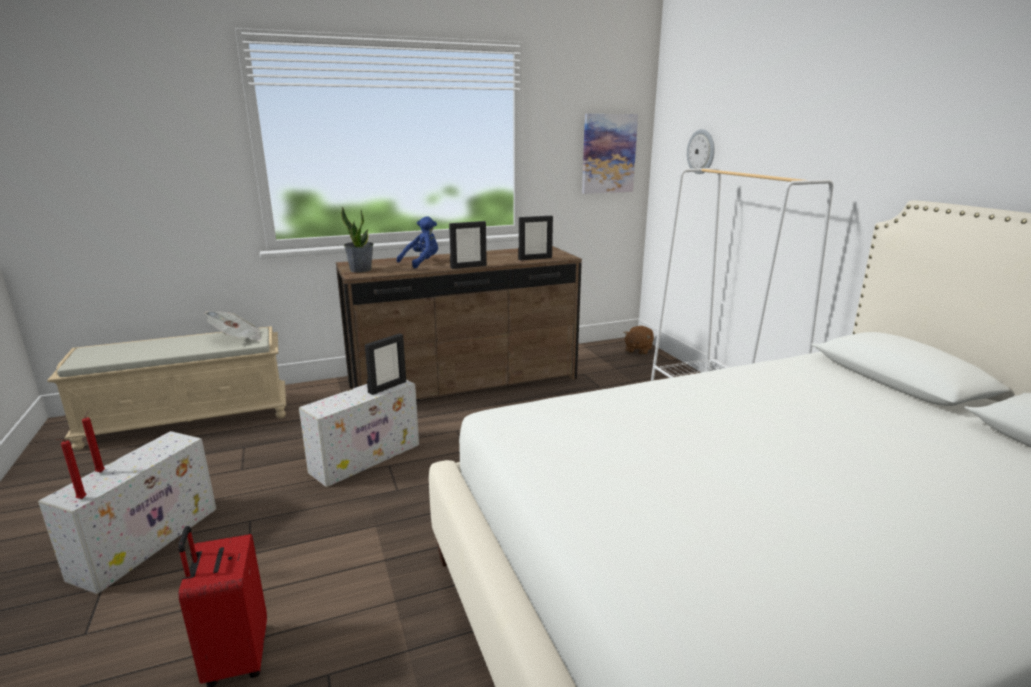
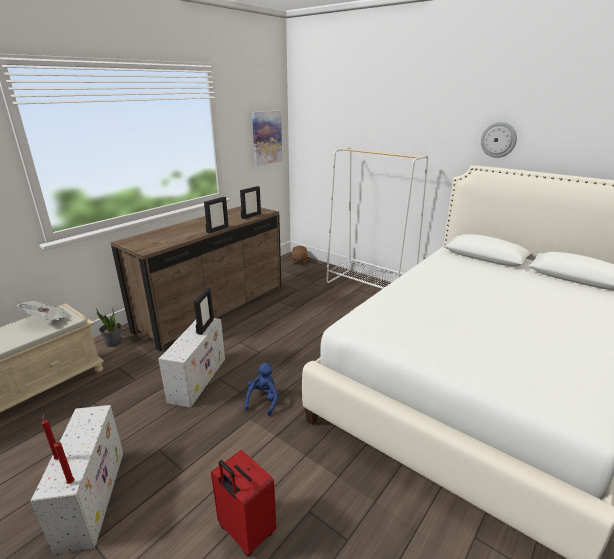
camera: 30 degrees left, 5 degrees up
(360, 270) = (143, 245): potted plant -> potted plant (113, 343)
(422, 263) = (180, 232): blue plush toy -> blue plush toy (263, 400)
(701, 151) = (330, 135): wall clock -> wall clock (498, 140)

